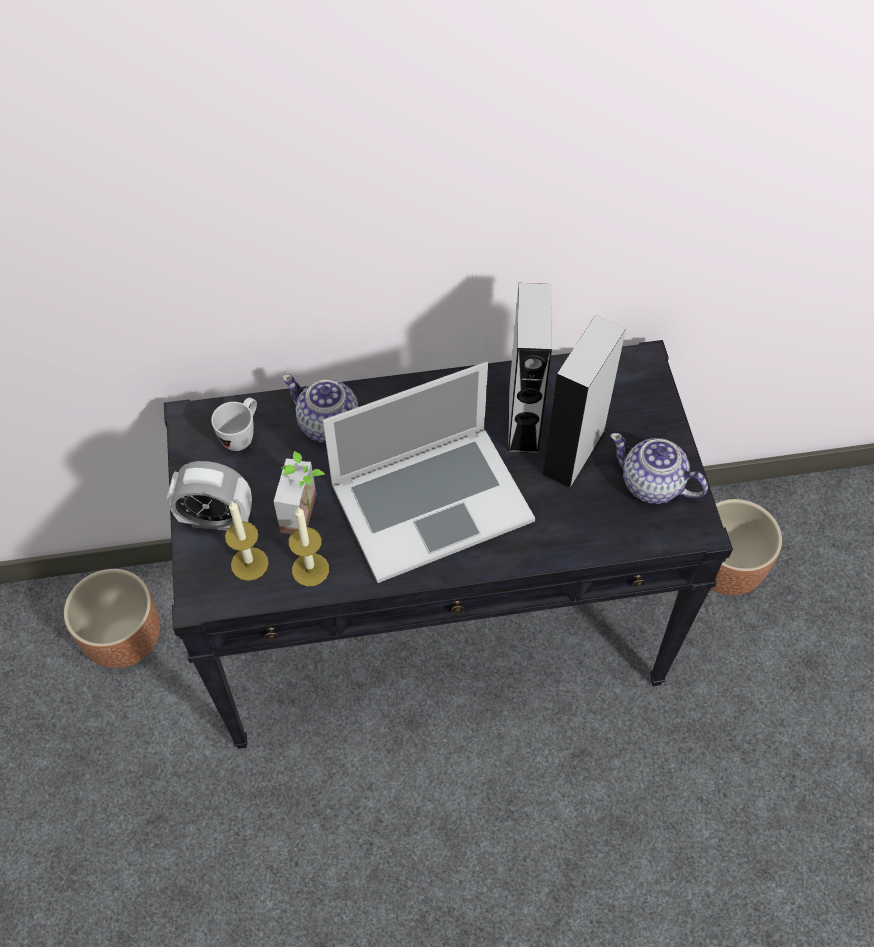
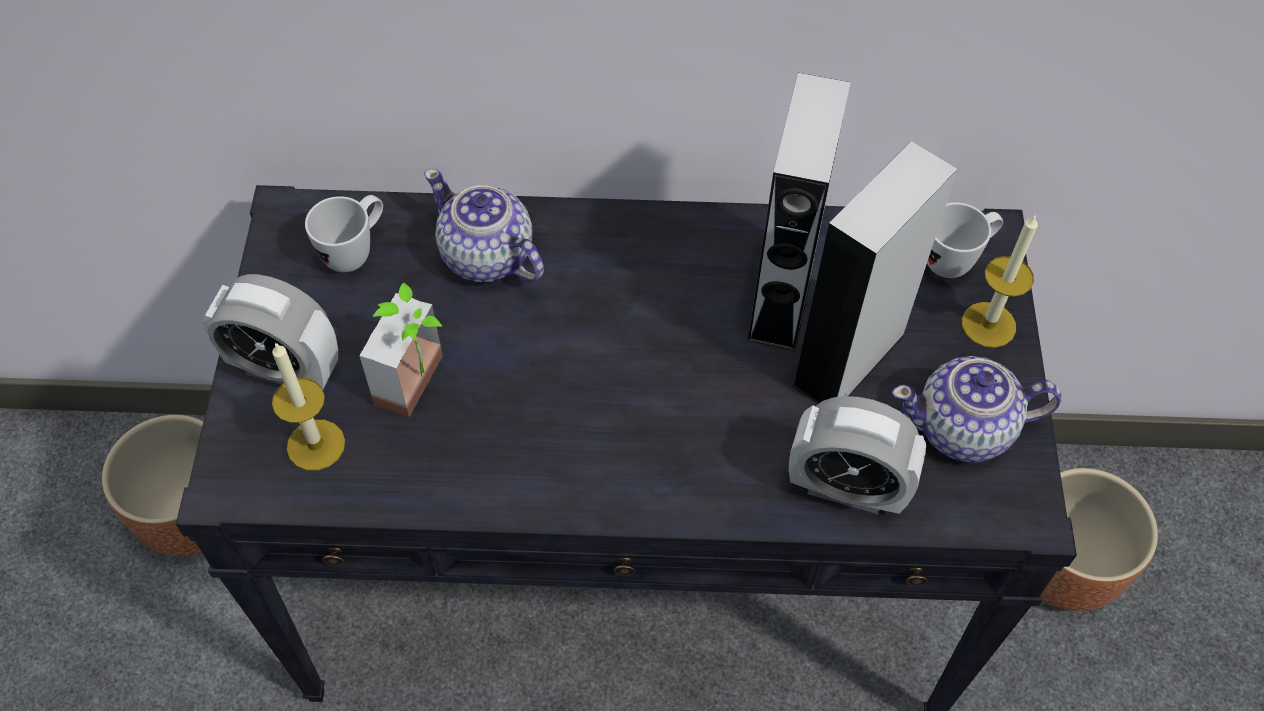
camera: 10 degrees right, 0 degrees up
(310, 569) = (404, 470): candle -> candle (988, 324)
(431, 501) = (613, 396): laptop -> none
(587, 533) = (846, 488): none -> alarm clock
(627, 378) = (956, 259): none -> white mug
(652, 484) = (964, 429): teapot -> teapot turned 45 degrees counterclockwise

